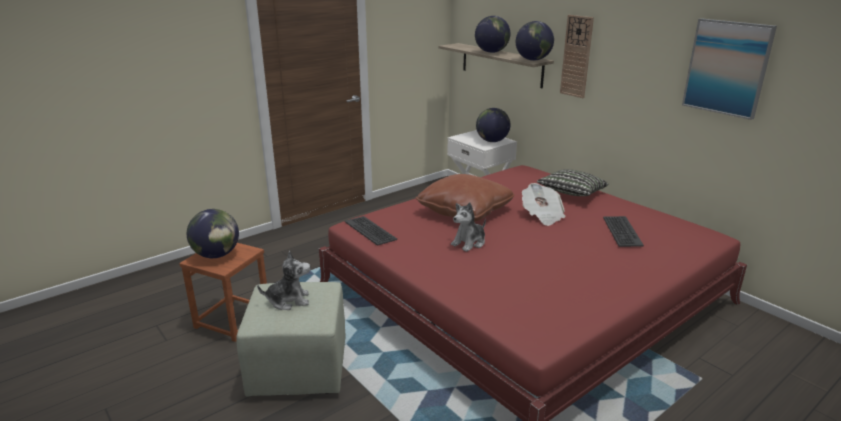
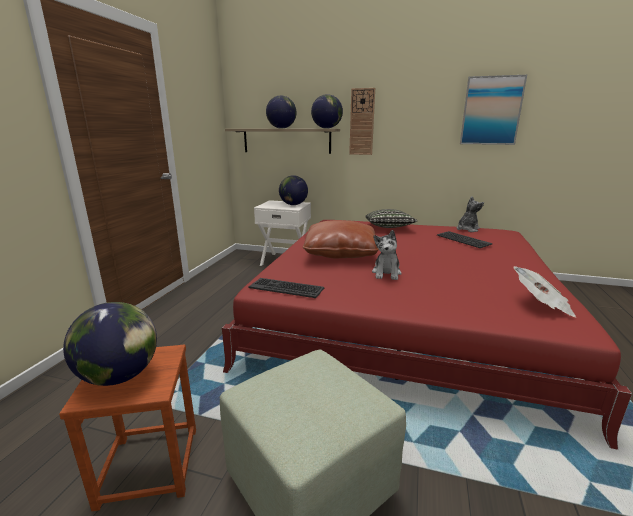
camera: 35 degrees left, 5 degrees down
(289, 300) = (303, 394): plush toy -> plush toy (467, 229)
(542, 215) = (398, 243): newspaper -> newspaper (541, 305)

